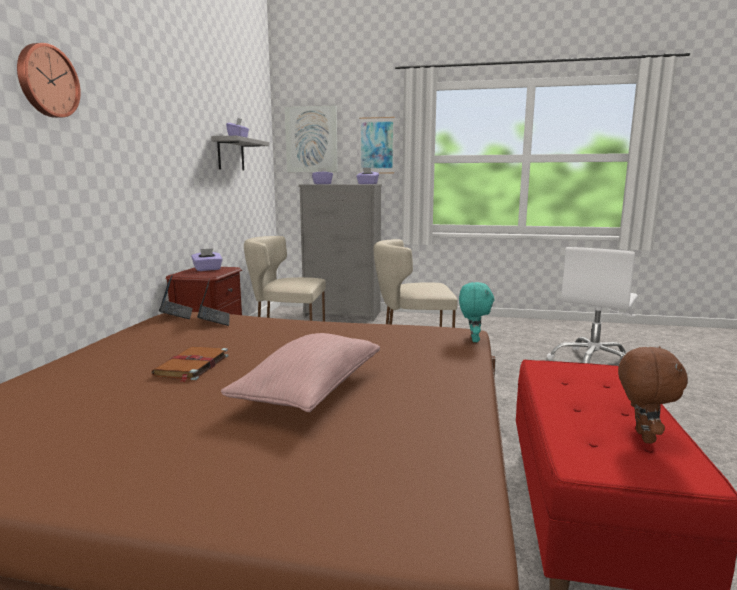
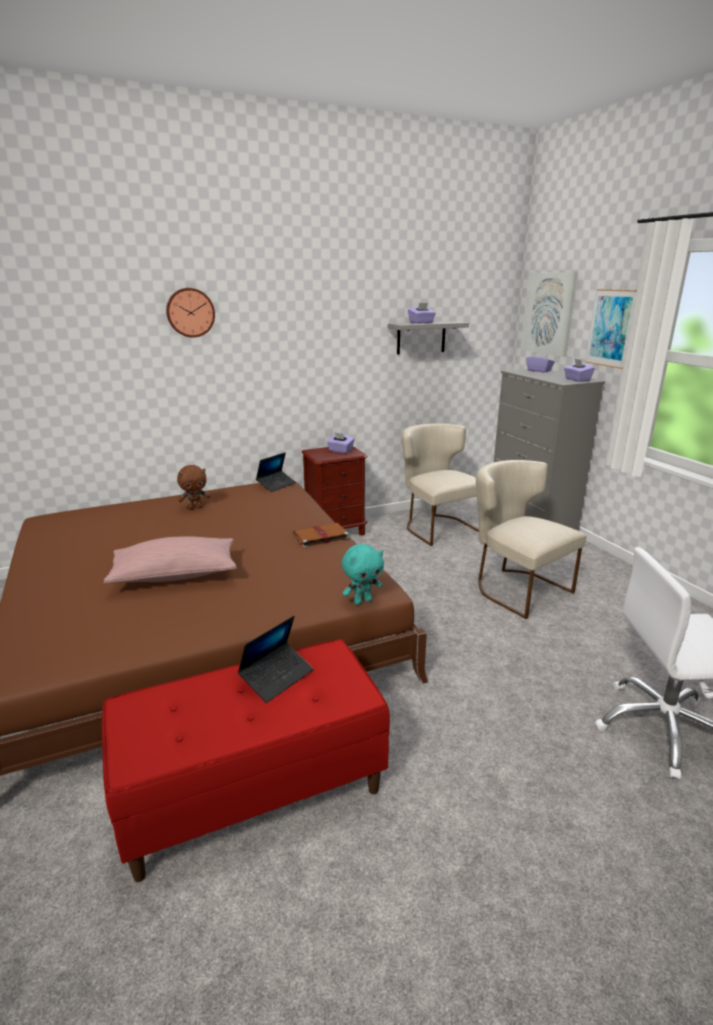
camera: 55 degrees right, 10 degrees up
(191, 366) = (187, 528): brown book -> brown book (320, 537)
(214, 320) = (278, 498): laptop -> laptop (277, 677)
(642, 436) = (196, 730): brown plush toy -> brown plush toy (195, 507)

